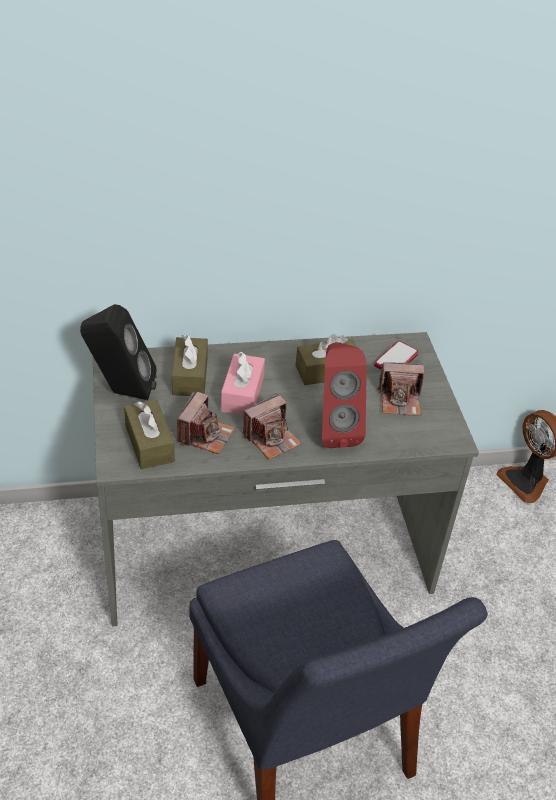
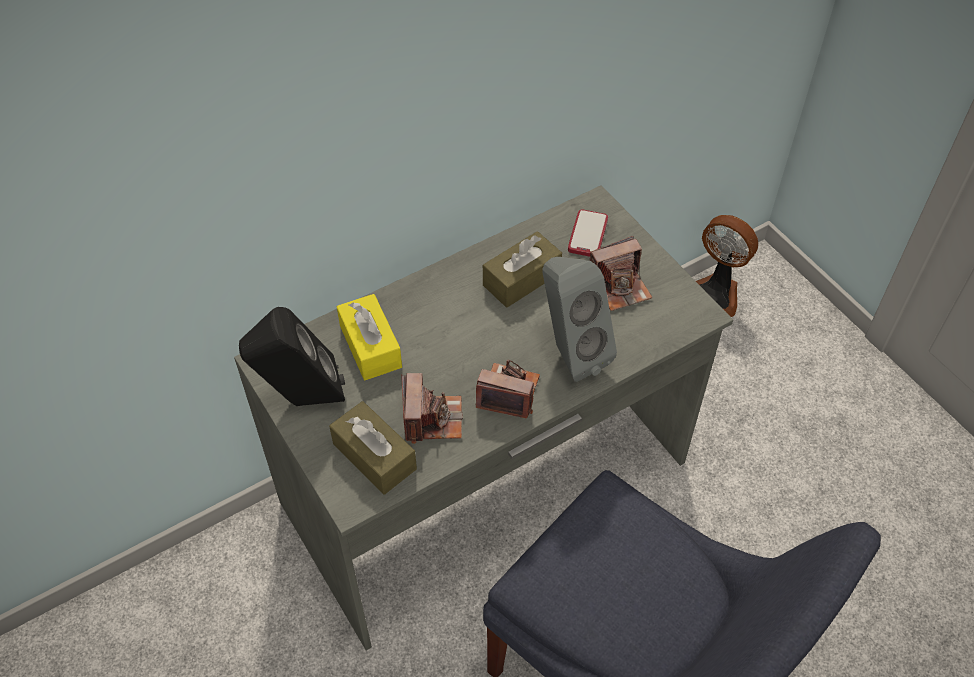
camera: 20 degrees left, 10 degrees up
(190, 376) = (370, 346): brown tissue box -> yellow tissue box
(242, 394) = (444, 347): pink tissue box -> none
(271, 439) = (508, 393): camera -> camera turned 105 degrees counterclockwise
(334, 429) = (570, 352): red speaker -> grey speaker

